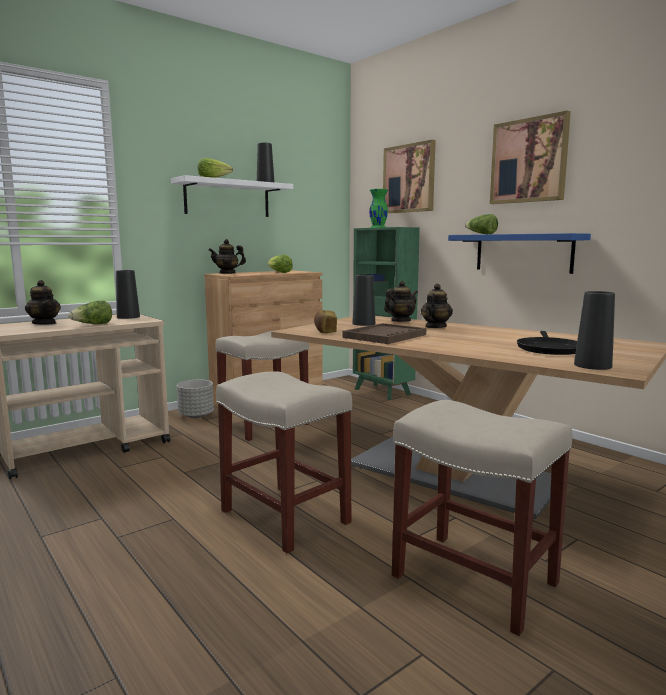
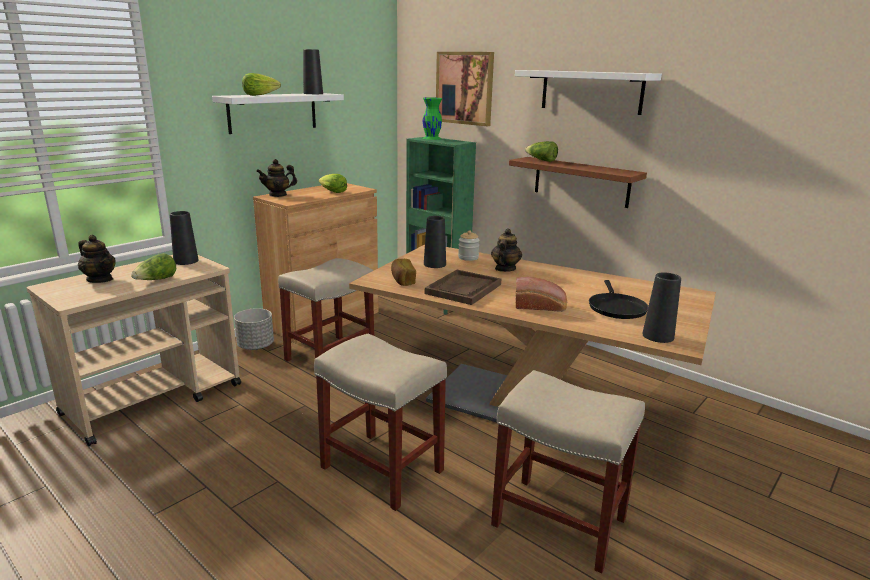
camera: 10 degrees left, 10 degrees up
(400, 321) = (468, 257): teapot -> jar
(462, 346) = (540, 306): none -> bread
(523, 253) = (581, 181): blue shelf -> brown shelf
(529, 161) = (591, 91): picture -> white shelf

